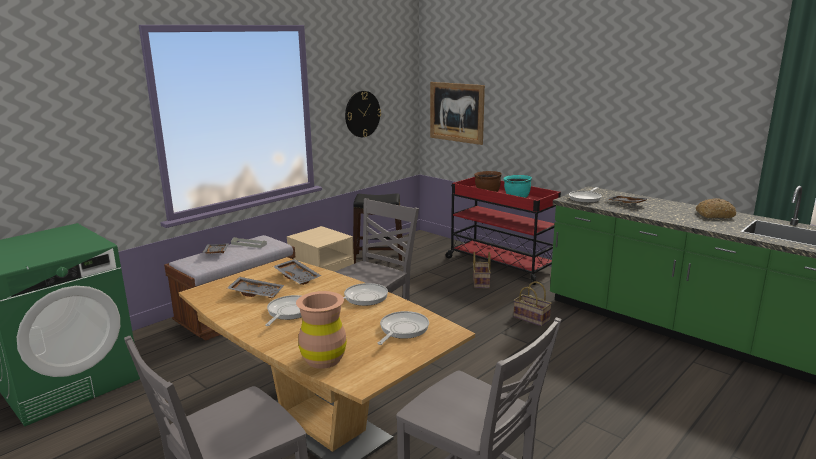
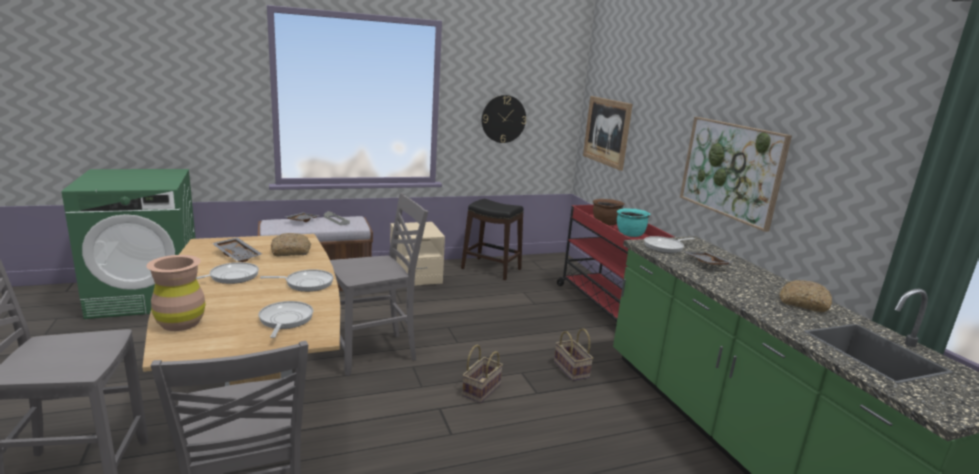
camera: 25 degrees right, 0 degrees up
(298, 277) = (291, 251): grey tray -> bread
(402, 330) = (285, 320): frying pan -> frying pan turned 60 degrees counterclockwise
(480, 282) = (563, 317): basket -> basket (481, 389)
(604, 128) = (731, 170): none -> picture

